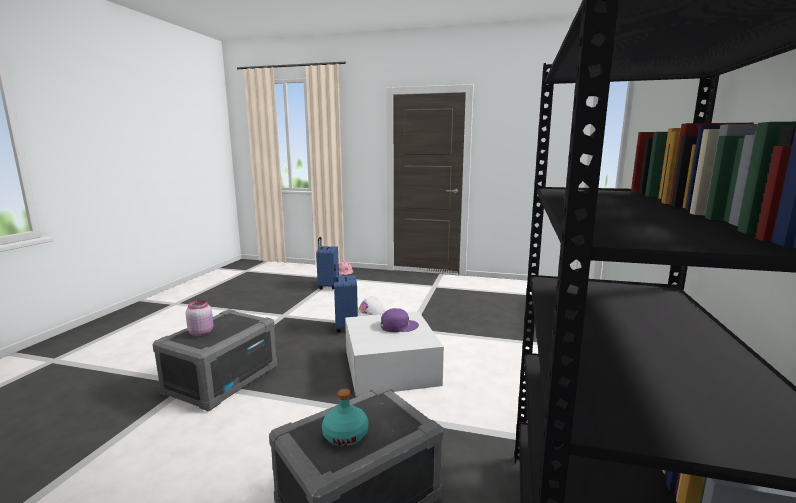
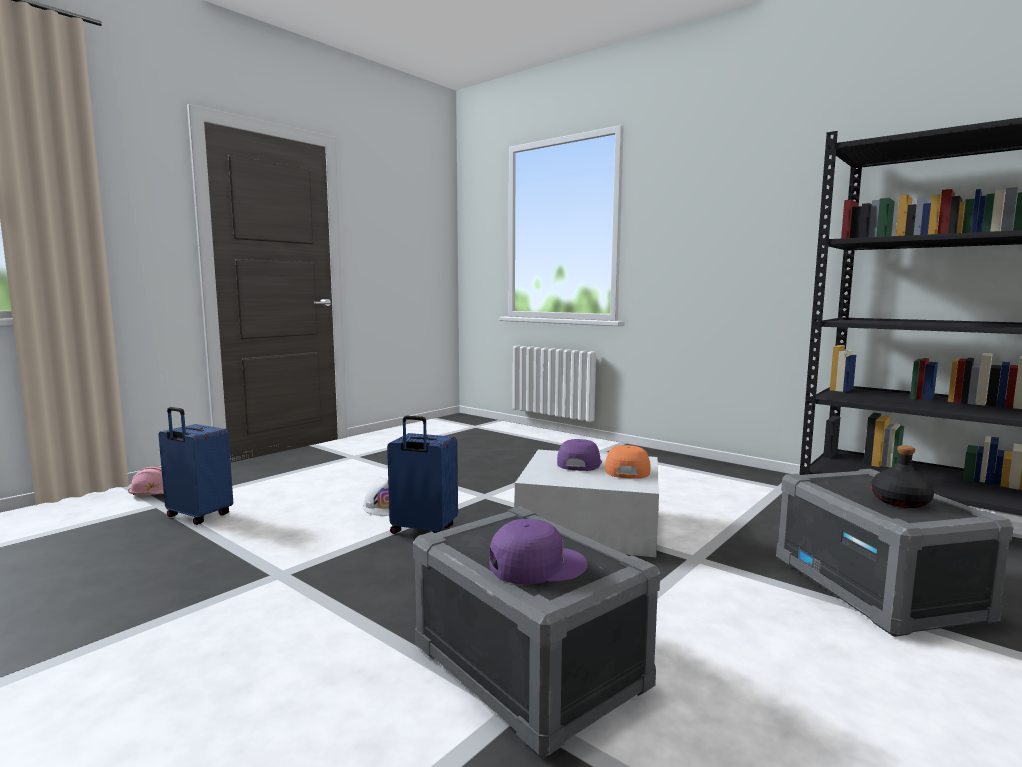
camera: 65 degrees left, 5 degrees down
(201, 332) = (536, 564): pink jar -> purple cap
(345, 435) = (899, 501): turquoise bottle -> black bottle
(396, 340) = (626, 470): none -> orange cap

